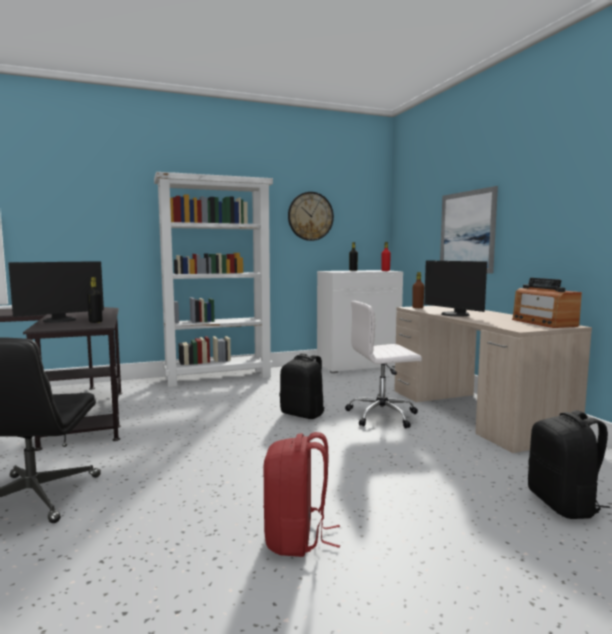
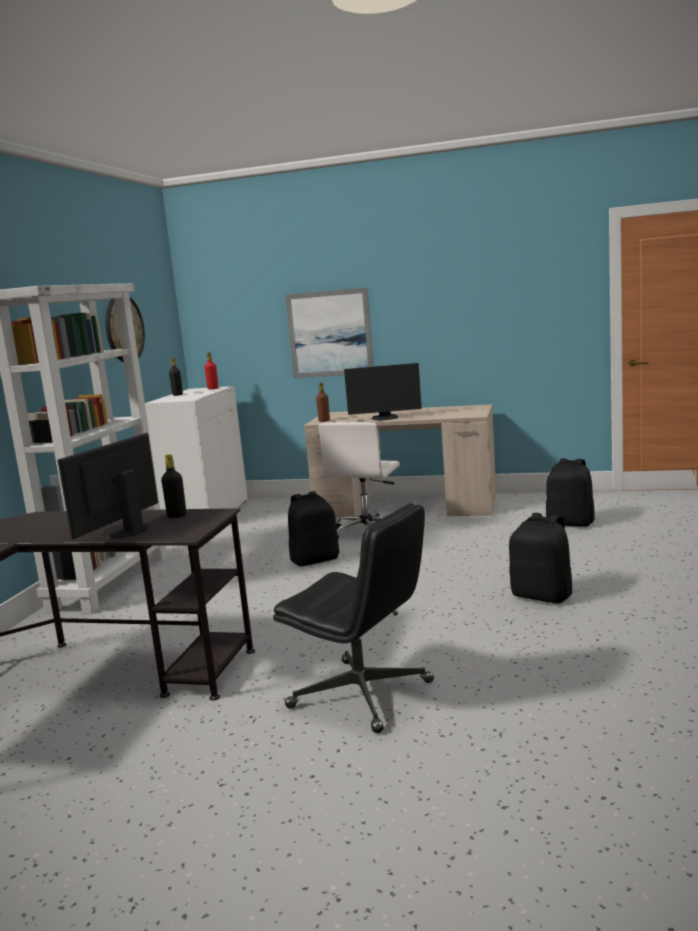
camera: 55 degrees left, 5 degrees up
(60, 320) = (123, 531): monitor -> monitor turned 150 degrees counterclockwise
(297, 538) = (542, 596): red backpack -> black backpack
(543, 323) = (461, 408): radio -> none

